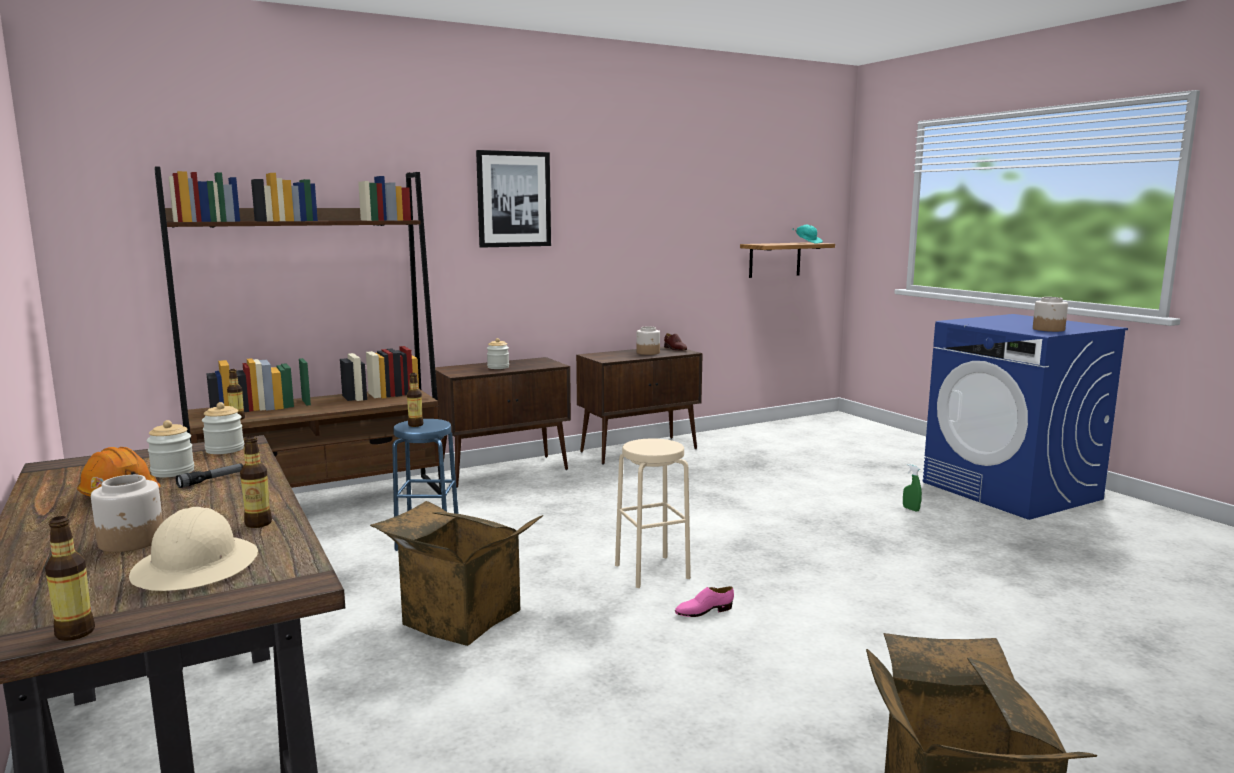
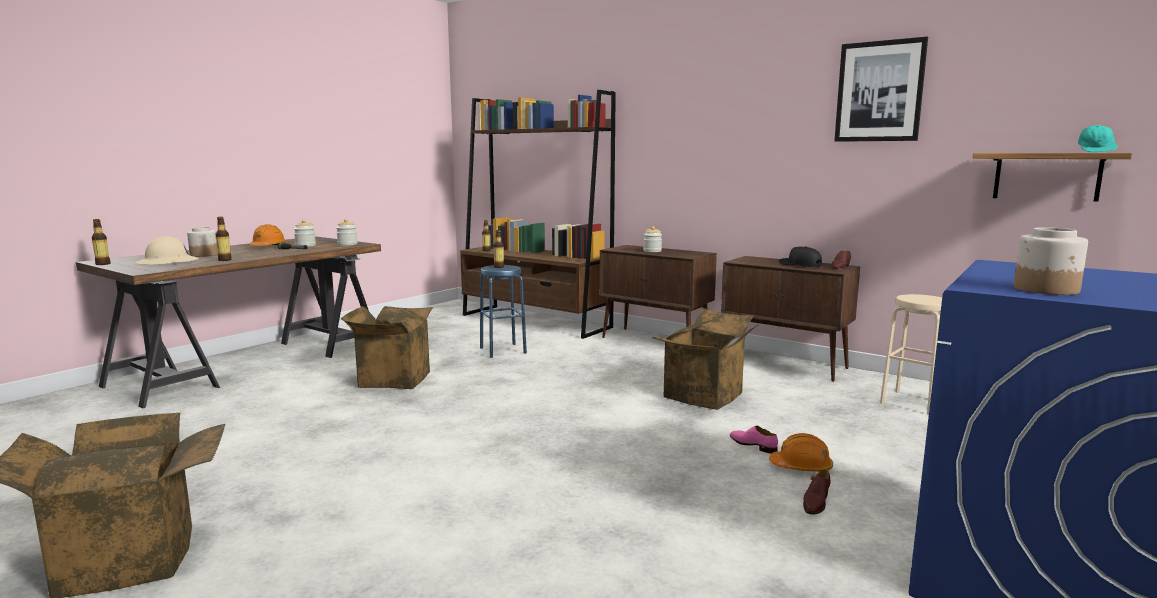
camera: 65 degrees right, 0 degrees up
(513, 199) = (698, 108): picture -> picture (879, 91)
(648, 352) = (800, 265): jar -> black cap
(652, 571) = (504, 411): beige stool -> beige stool (912, 402)
(690, 490) = (705, 396): none -> cardboard box
(703, 611) = (443, 437): pink shoe -> pink shoe (753, 445)
(854, 498) = (801, 467): none -> orange hard hat
(911, 509) = (815, 502): green spray bottle -> brown shoe

